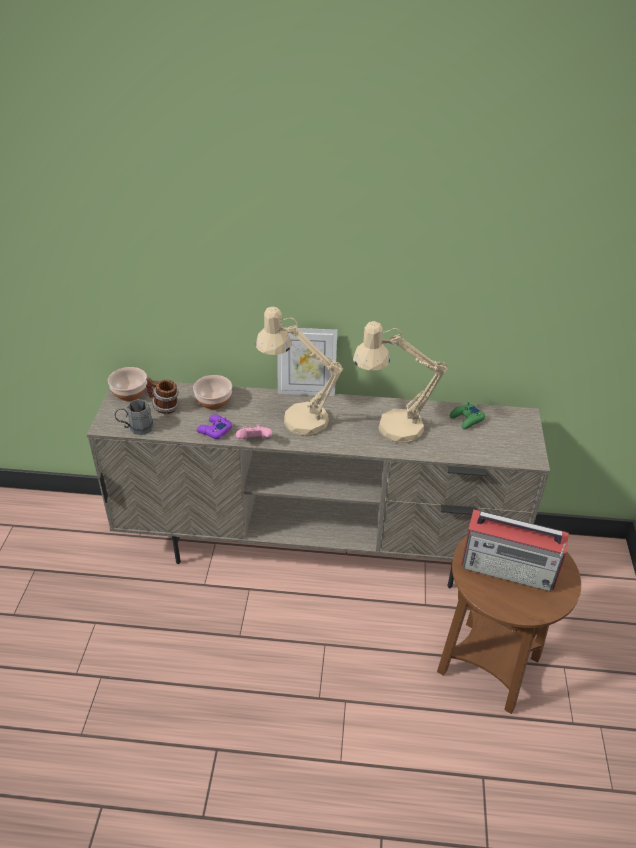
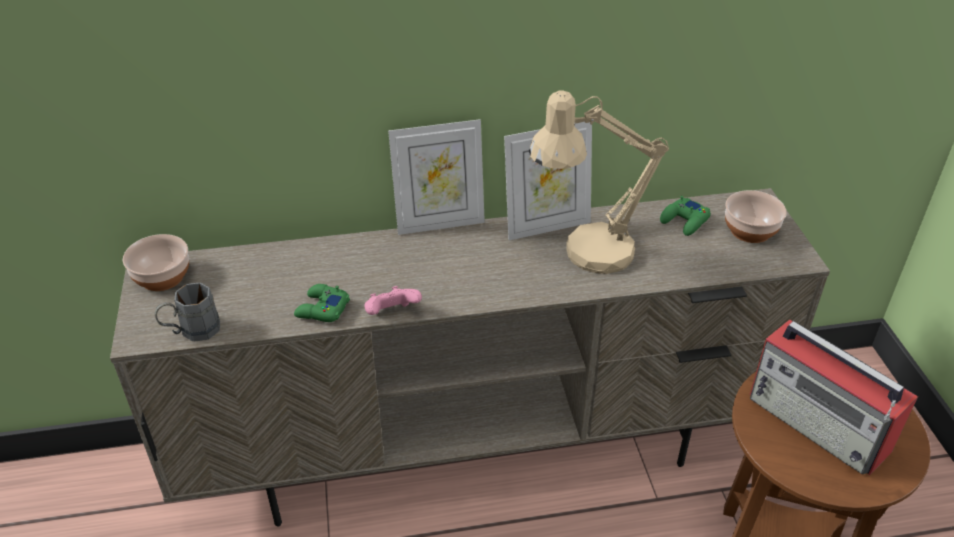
camera: 15 degrees left, 0 degrees up
(164, 407) = (227, 289): mug -> none
(214, 401) = (303, 264): bowl -> bowl (749, 230)
(214, 430) = (322, 309): purple game controller -> green game controller
(296, 418) = (442, 266): beige table lamp -> none
(373, 405) = (546, 226): none -> picture frame
(510, 568) = (819, 424): radio -> radio turned 45 degrees clockwise

